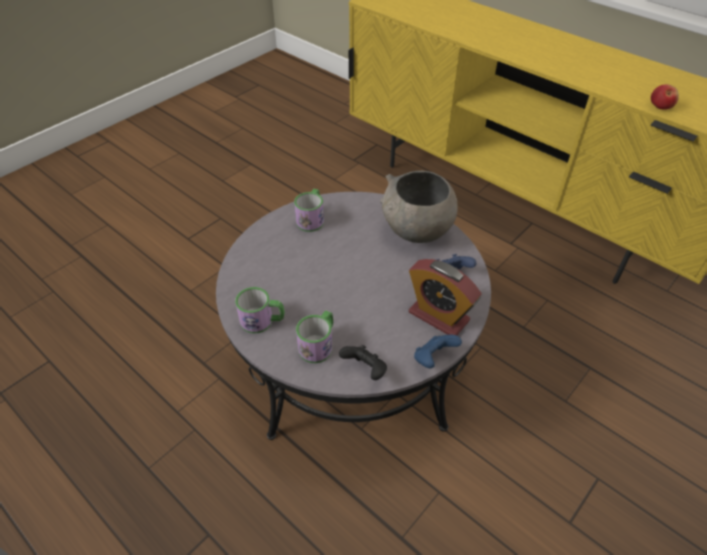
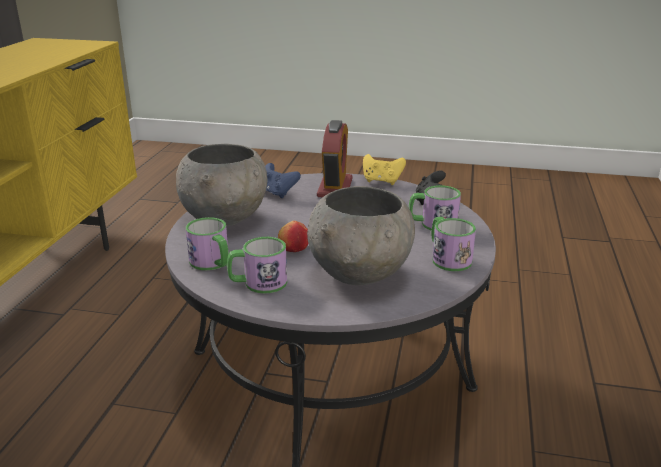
camera: 120 degrees left, 20 degrees down
(282, 265) = (361, 274): none -> grey bowl
(352, 208) = (213, 263): none -> mug
(433, 359) = (382, 181): blue game controller -> yellow game controller
(661, 106) = (45, 62): apple -> apple (293, 249)

